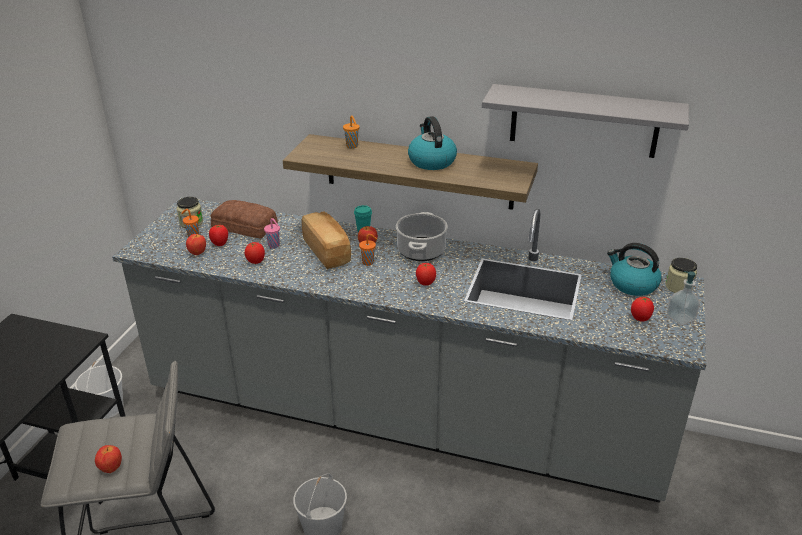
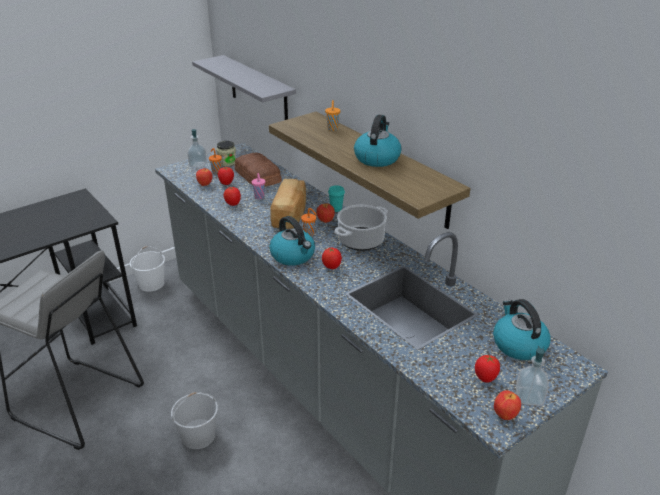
camera: 35 degrees right, 0 degrees up
(111, 468) = (30, 309): apple -> apple (504, 415)
(160, 235) = (198, 164): none -> soap dispenser
(379, 287) = (293, 256): none -> kettle
(584, 121) = (511, 154): grey shelf -> grey shelf (258, 91)
(678, 287) = (566, 368): jar -> none

